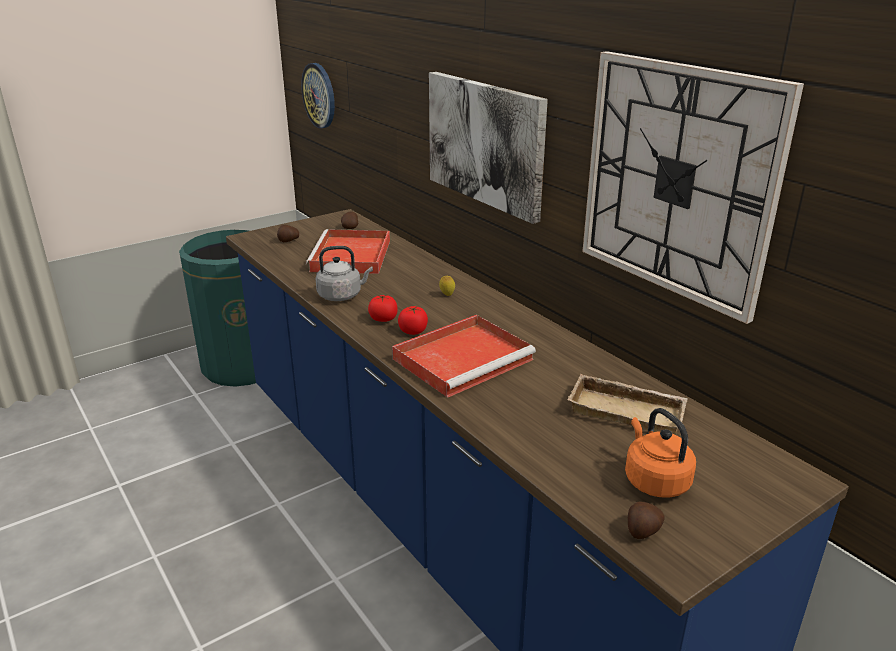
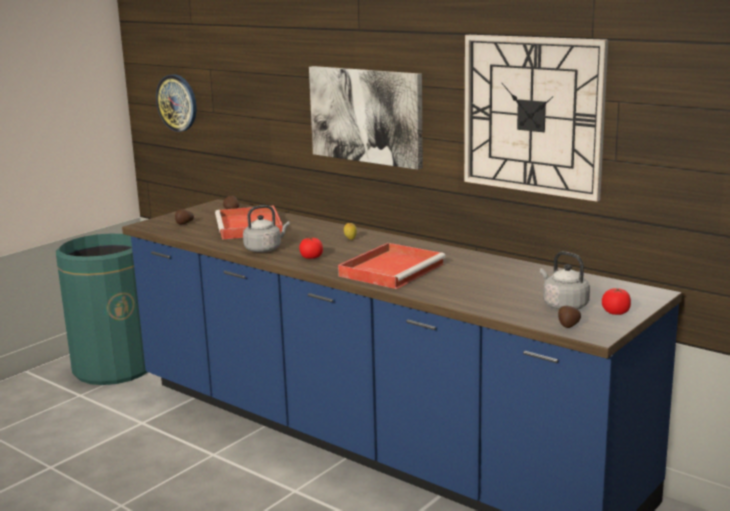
camera: 15 degrees left, 10 degrees down
(413, 331) = (341, 261): tomato -> tomato (615, 312)
(628, 410) = (527, 279): beige tray -> none
(654, 480) = (563, 305): orange kettle -> grey kettle

